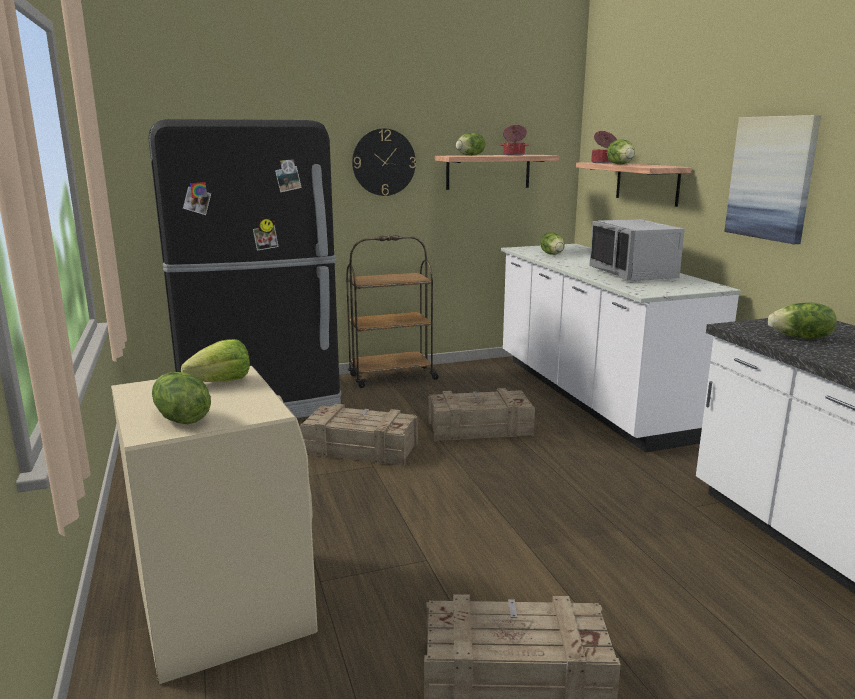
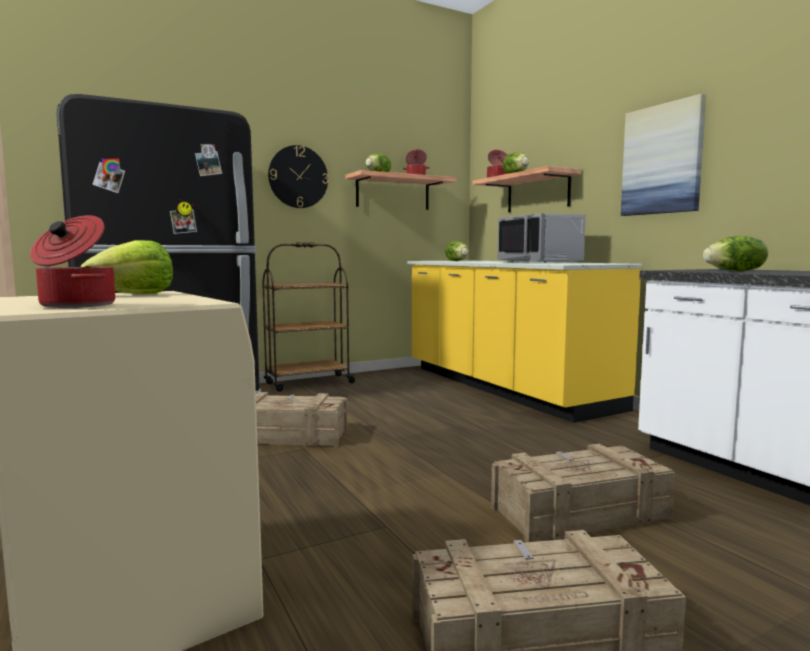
camera: 10 degrees left, 10 degrees down
(180, 419) = (75, 305): lettuce -> cooking pot
(478, 428) = (406, 414): crate -> crate (578, 512)
(592, 395) = (503, 387): white counter -> yellow counter

